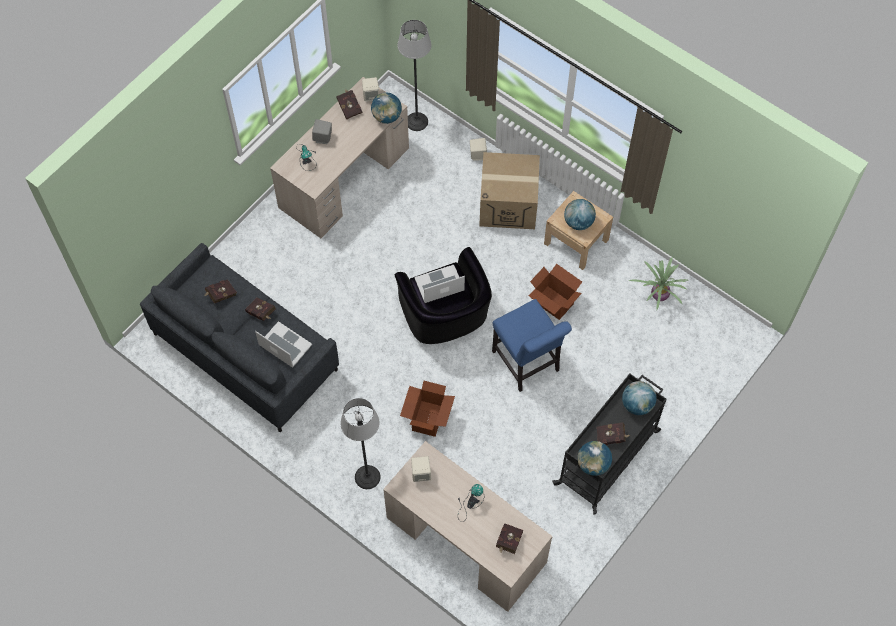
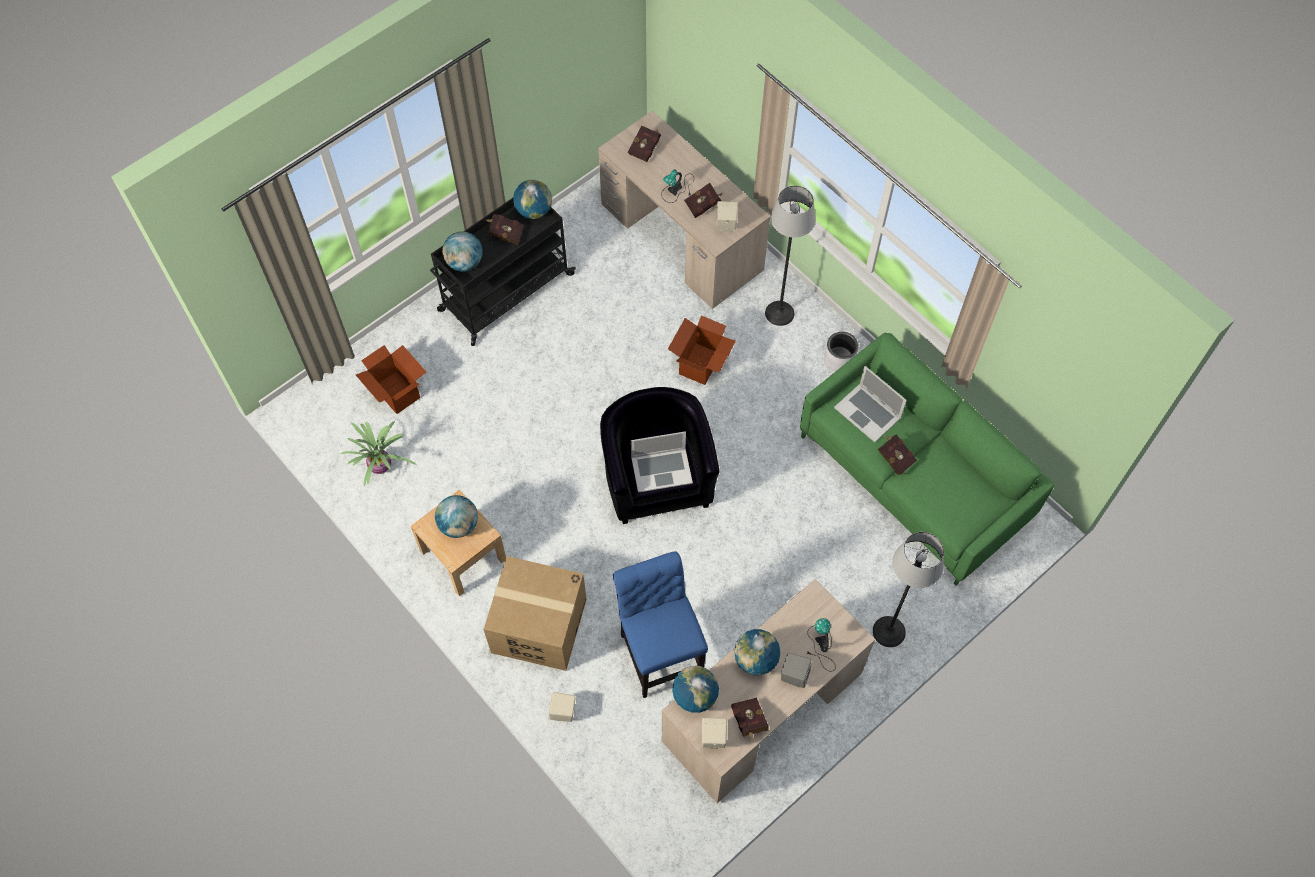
camera: 170 degrees left, 0 degrees up
(220, 295) = (948, 489): red book -> red book (704, 205)
(245, 351) = (914, 477): grey sofa -> green sofa
(311, 442) = (839, 359): none -> white planter
(350, 143) = (755, 659): none -> globe
(417, 121) = (641, 786): floor lamp -> floor lamp (888, 631)
(527, 364) = (568, 408): blue chair -> blue chair (660, 650)
(553, 303) = (516, 477): cardboard box -> cardboard box (397, 392)

